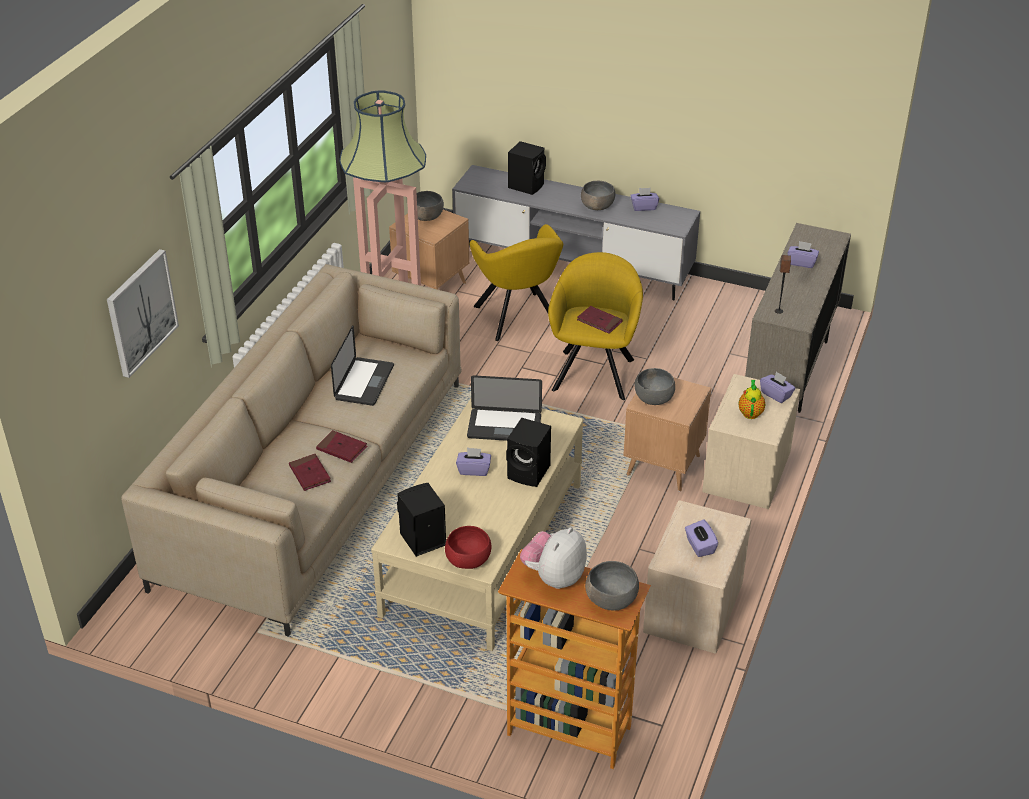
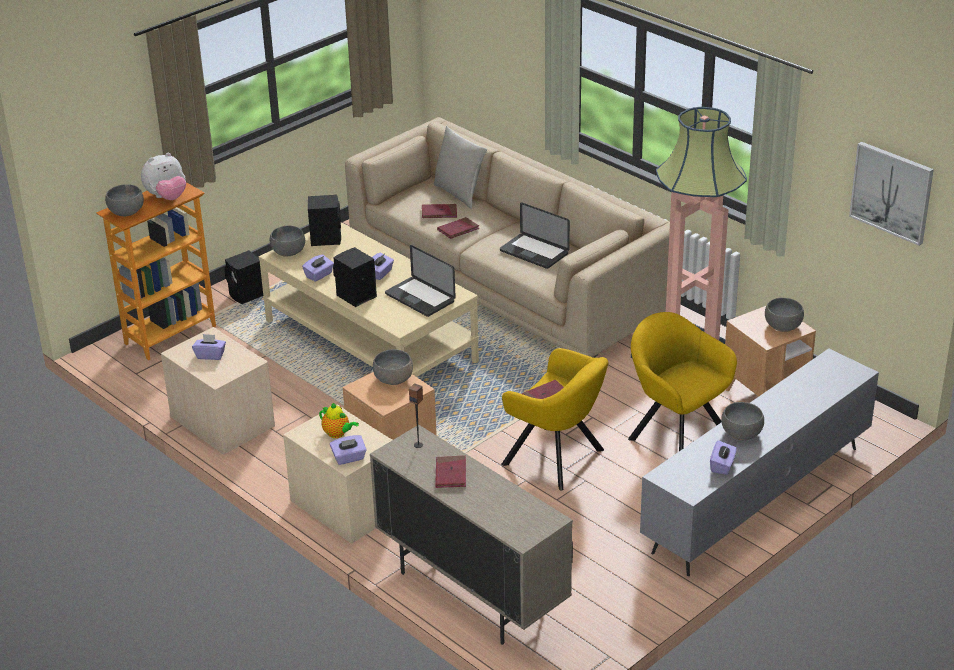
camera: 115 degrees right, 5 degrees down
(141, 312) = (514, 47): picture -> picture (892, 192)
(254, 473) = (459, 193): none -> grey pillow
(468, 560) = (288, 251): red bowl -> grey bowl
(504, 426) = (420, 298): laptop -> laptop turned 75 degrees counterclockwise
(518, 319) = (675, 435): yellow armchair -> yellow armchair turned 45 degrees clockwise
(527, 185) = (812, 397): black speaker -> black speaker (247, 295)
(554, 577) = (167, 197): plush toy -> plush toy turned 90 degrees clockwise
(798, 285) = (451, 474): none -> red book
(801, 262) = (490, 492): purple tissue box -> purple tissue box (319, 275)

